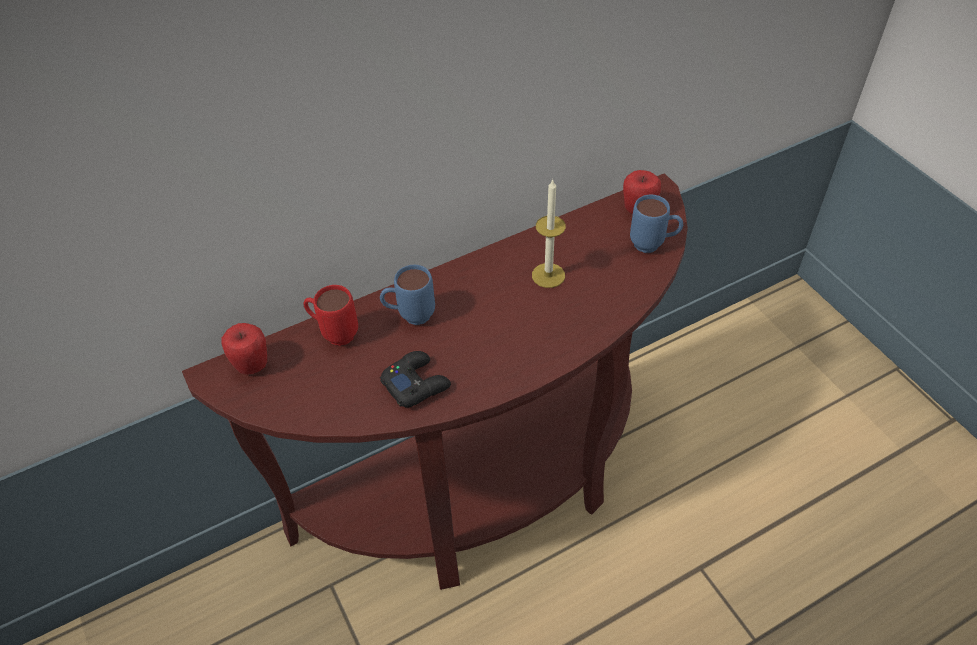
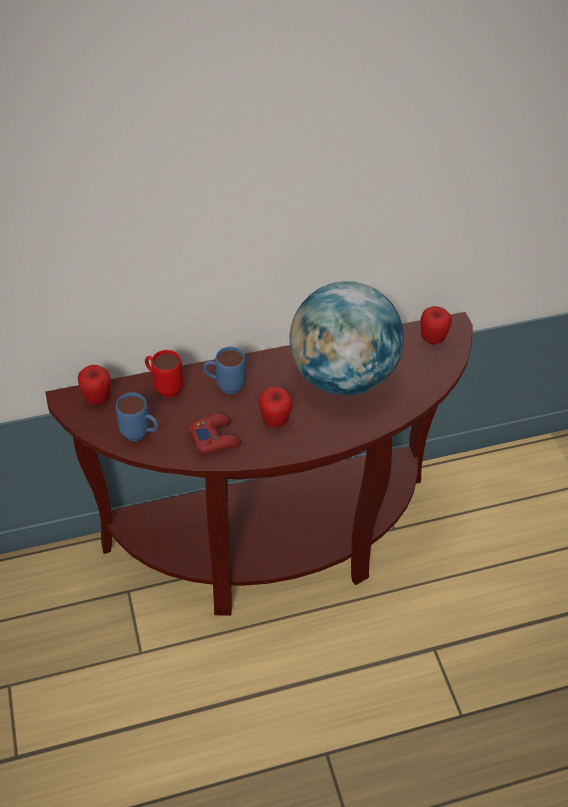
camera: 10 degrees right, 0 degrees up
(416, 383) = (215, 438): black game controller -> red game controller
(484, 346) = (275, 421): none -> apple
(548, 275) = (342, 376): candle -> globe
(653, 245) = (434, 370): blue mug -> blue mug (141, 435)

